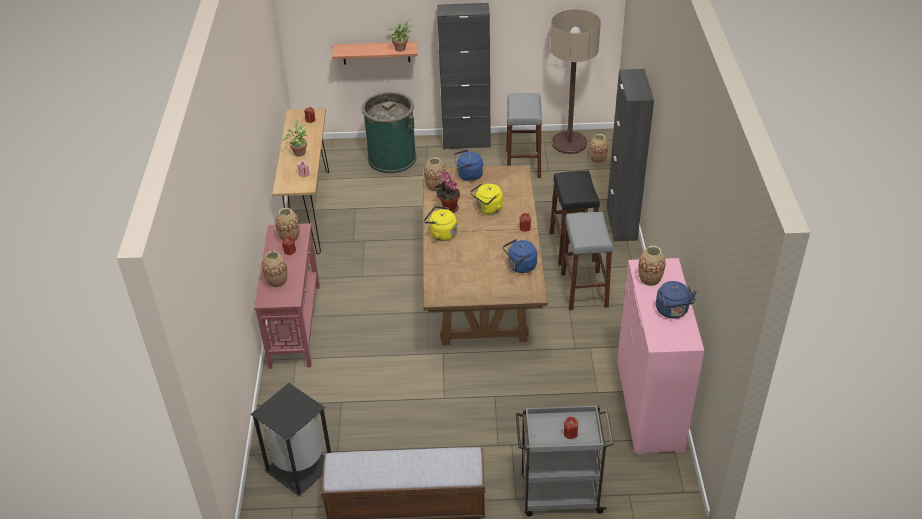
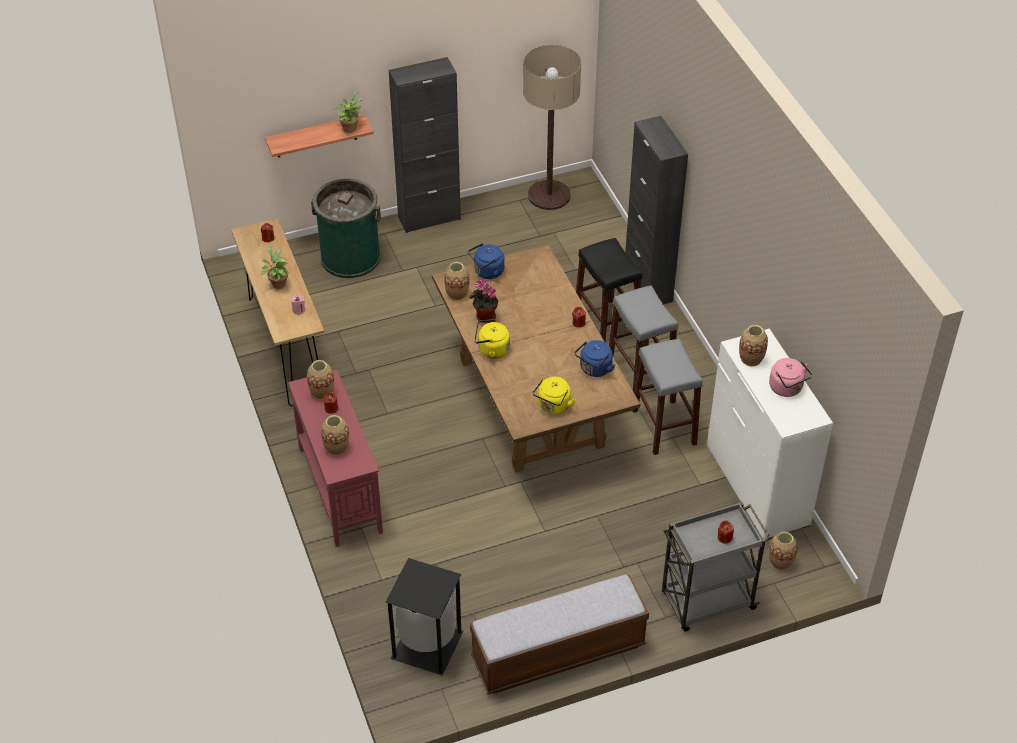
camera: 20 degrees left, 5 degrees up
(488, 209) = (528, 309): yellow kettle -> yellow kettle (553, 406)
(523, 164) = (508, 233): grey stool -> grey stool (664, 427)
(597, 159) = (590, 210): vase -> vase (780, 562)
(649, 405) = (757, 485): pink dresser -> white dresser
(672, 311) = (787, 389): blue kettle -> pink kettle

